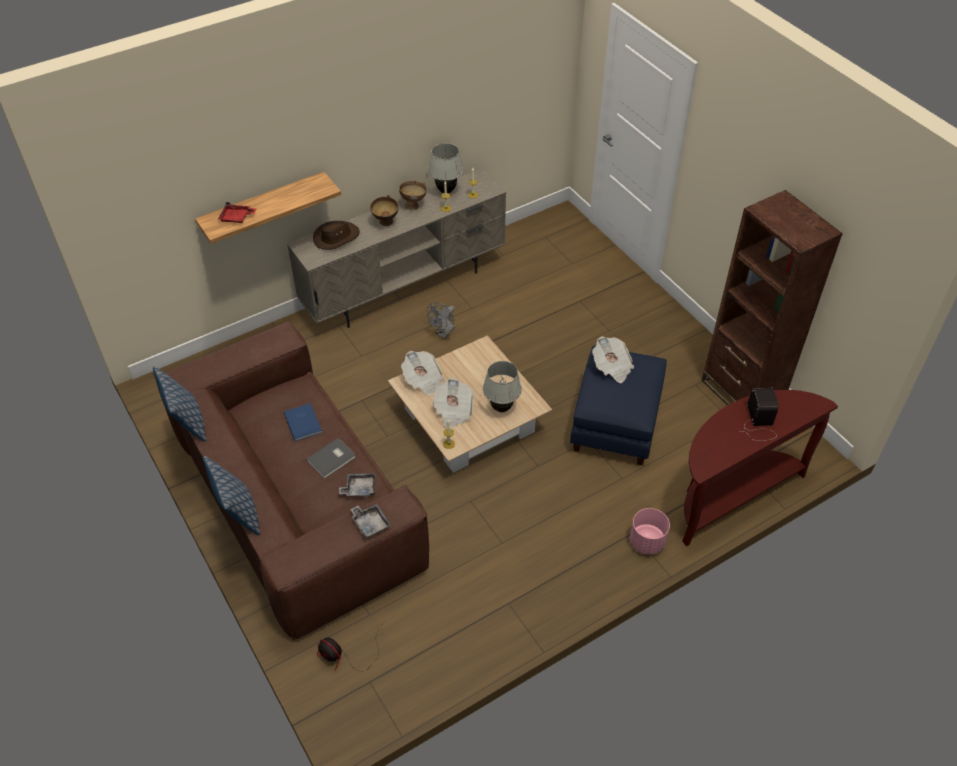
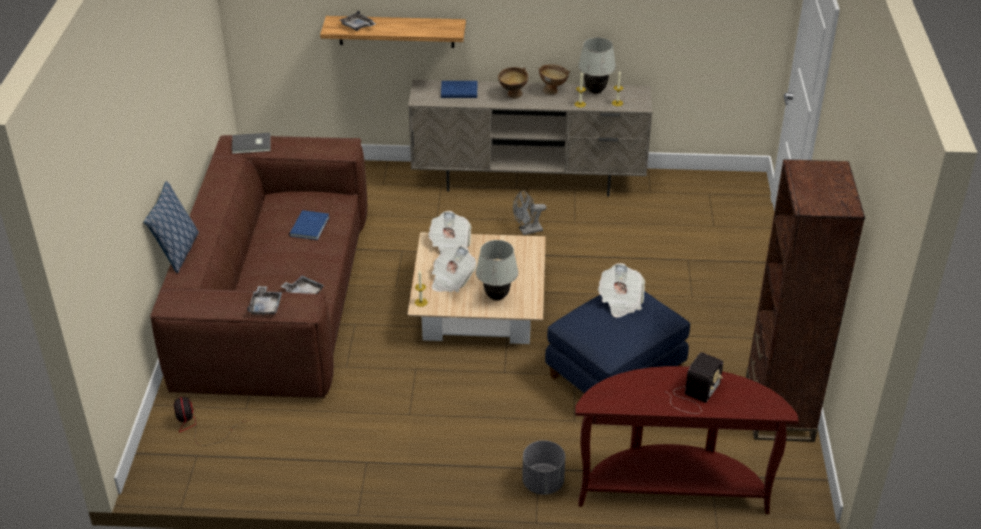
camera: 35 degrees right, 10 degrees down
(187, 423) = (207, 176): pillow -> none
(236, 217) = (357, 26): red tray -> grey tray
(332, 459) = (305, 262): grey book -> grey book (252, 145)
(336, 237) = (458, 90): brown hat -> blue book
(647, 542) = (543, 483): pink planter -> grey planter

